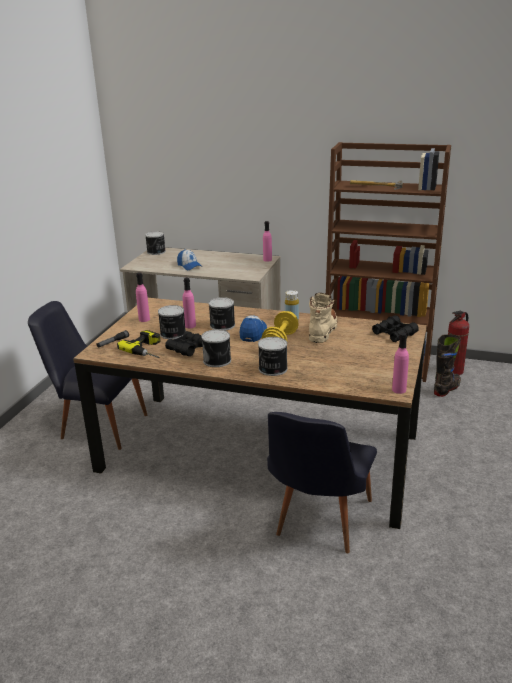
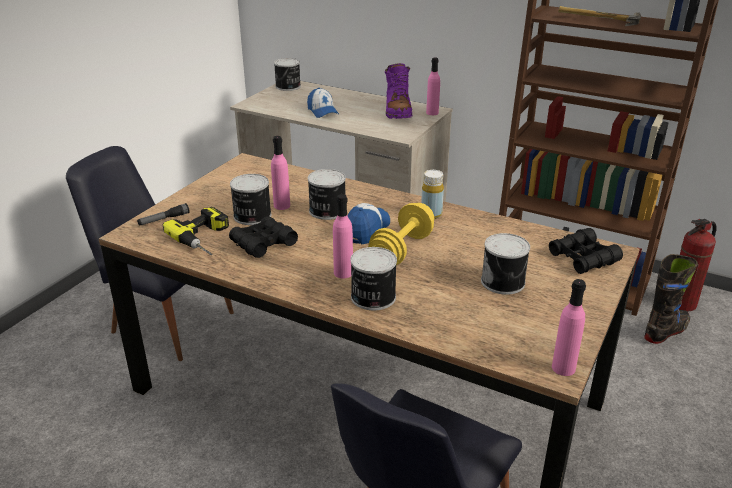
camera: 10 degrees right, 5 degrees up
(144, 319) = (223, 187): pink bottle -> pink bottle (343, 273)
(218, 360) = (297, 270): can -> can (504, 282)
(243, 261) = (397, 111): none -> purple boot
(322, 330) = (472, 237): beige boot -> none

